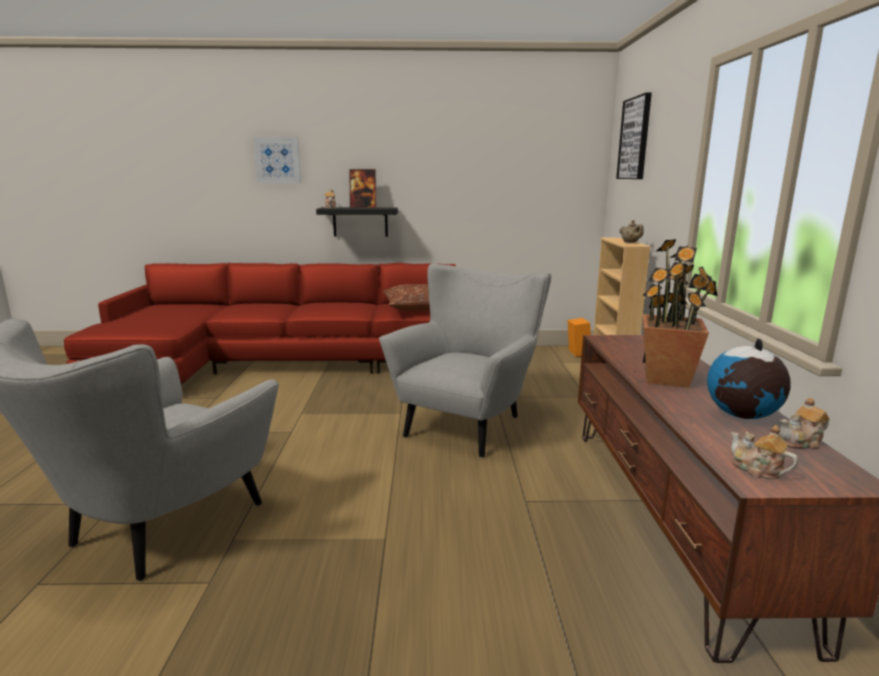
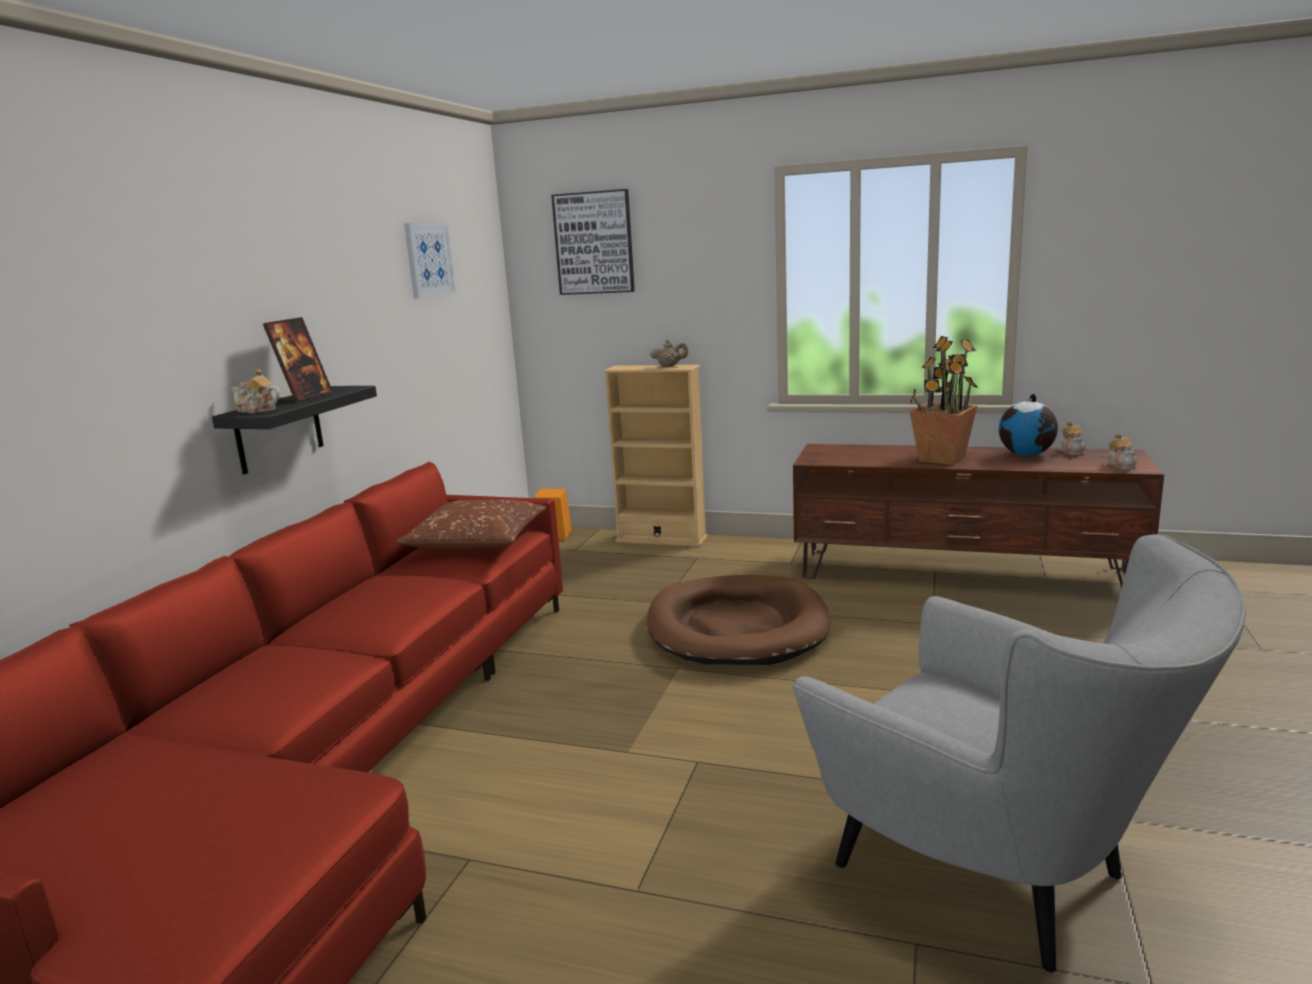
camera: 70 degrees left, 0 degrees up
(277, 160) = (104, 321): picture -> picture (429, 260)
(469, 423) = (737, 627): grey armchair -> brown dog bed
(757, 470) = (1121, 465): teapot -> teapot turned 75 degrees counterclockwise

